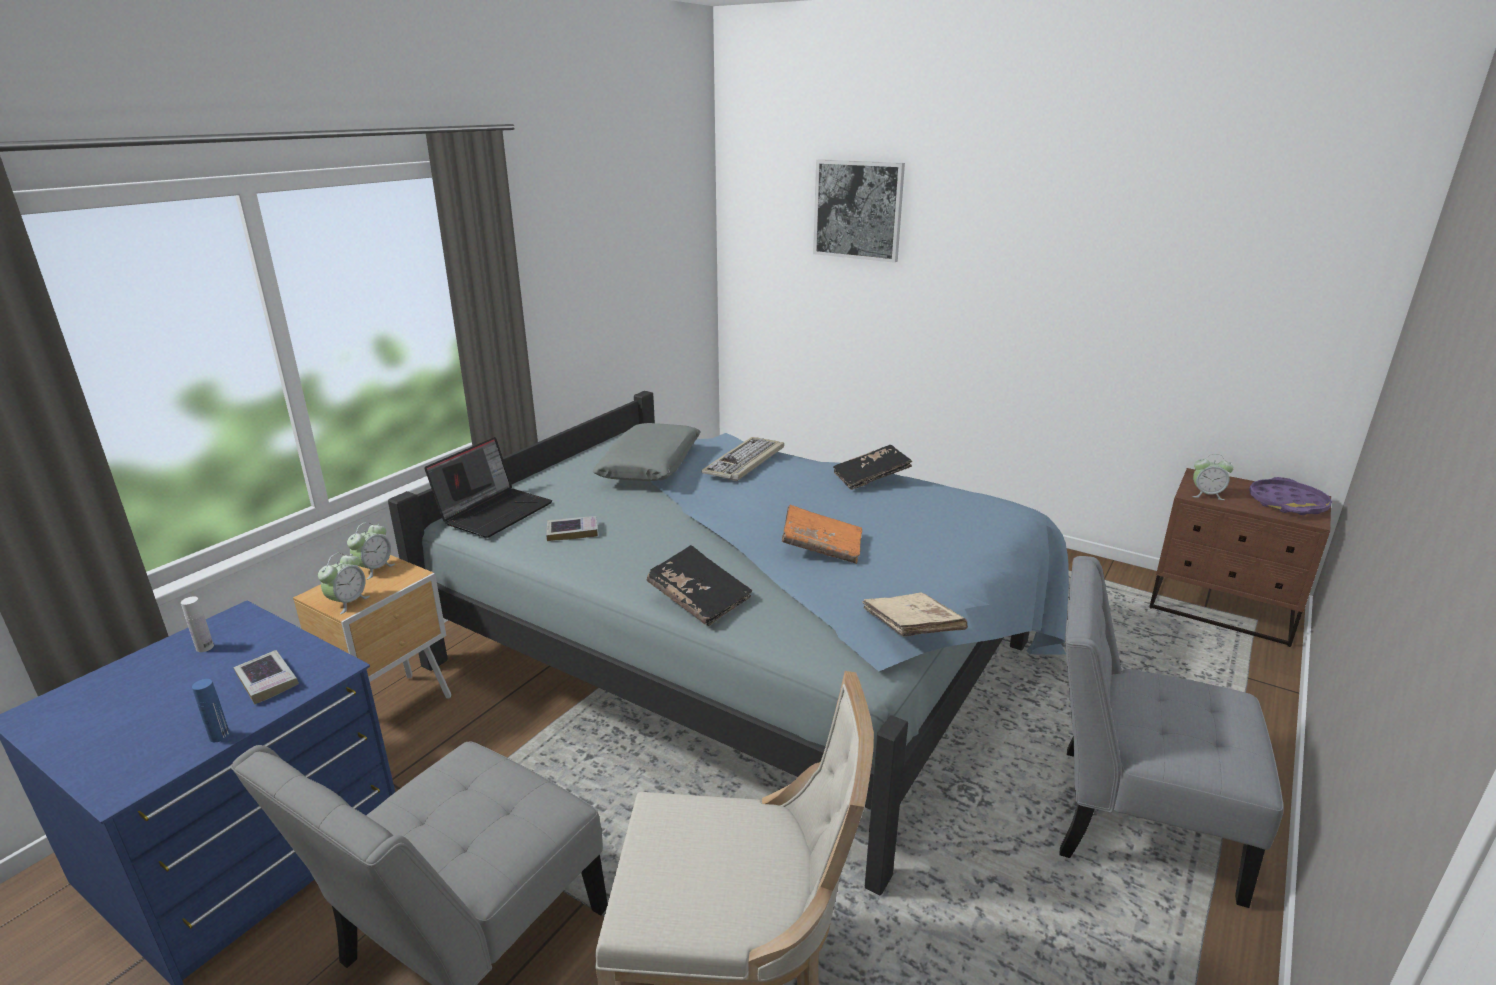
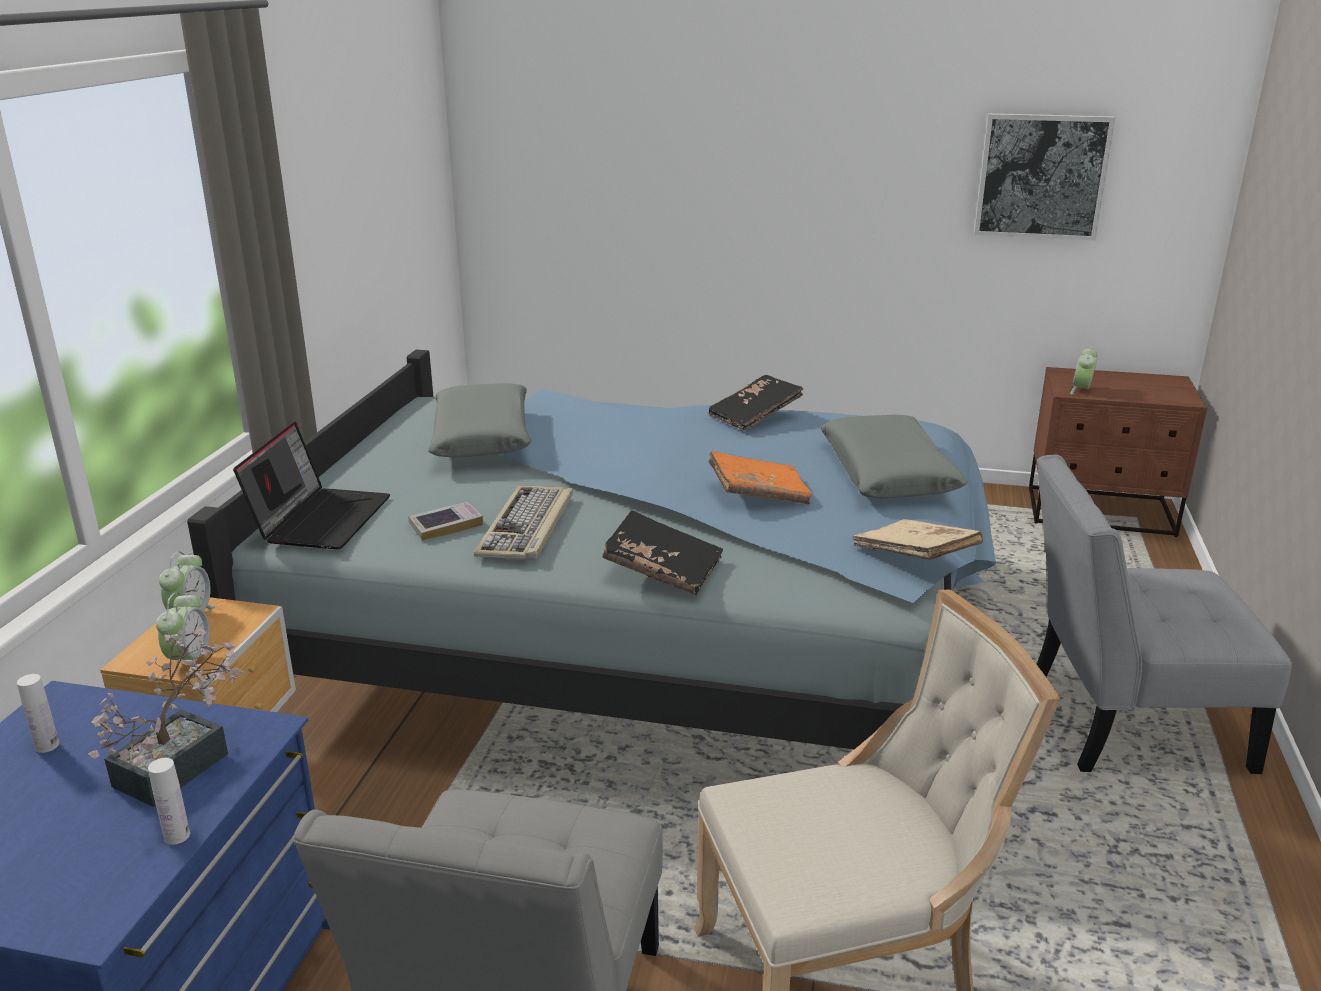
camera: 20 degrees left, 0 degrees up
(219, 736) = (177, 836): blue bottle -> white bottle
(267, 681) = (182, 763): book -> potted plant
(745, 462) = (596, 418): keyboard -> keyboard (527, 527)
(858, 210) = (645, 102): picture -> picture (1041, 176)
(947, 547) = (888, 473): none -> grey pillow
(1206, 495) = (1081, 390): alarm clock -> alarm clock turned 120 degrees clockwise
(1287, 503) = (1156, 388): purple tray -> none

